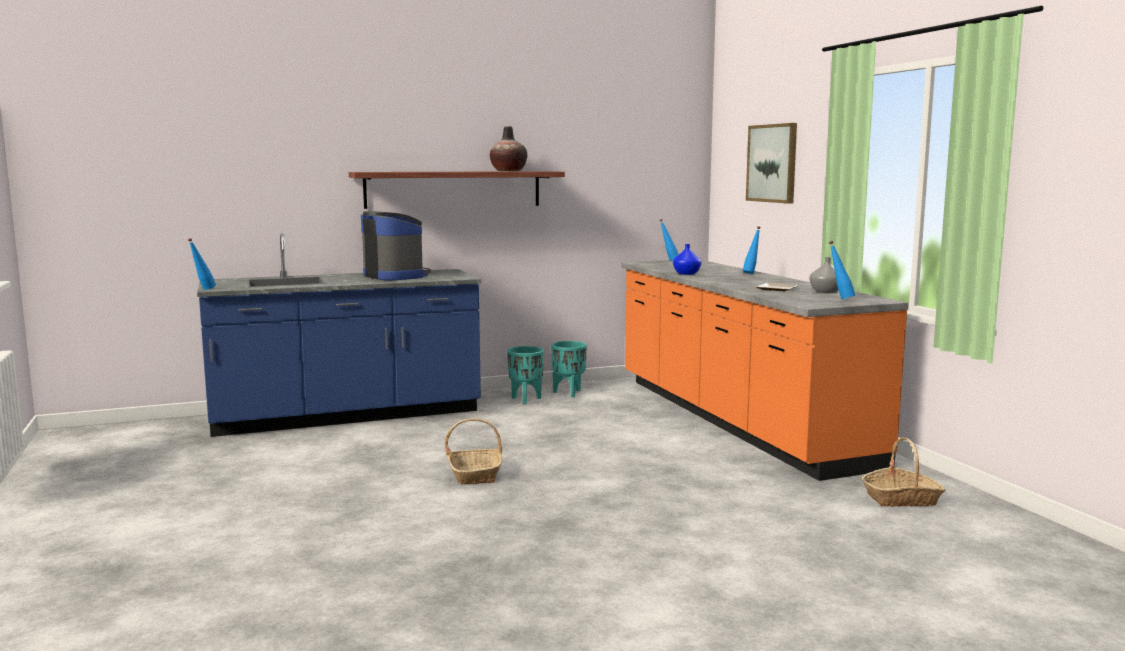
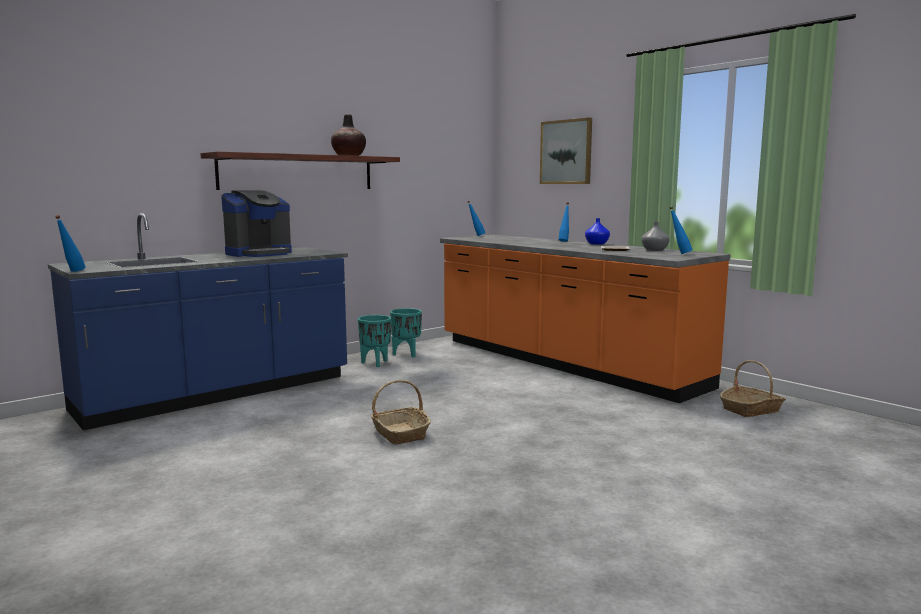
camera: 20 degrees left, 0 degrees up
(395, 276) = (259, 253): coffee machine -> coffee machine turned 105 degrees clockwise
(686, 273) = (515, 243): blue vase -> blue vase (596, 244)

